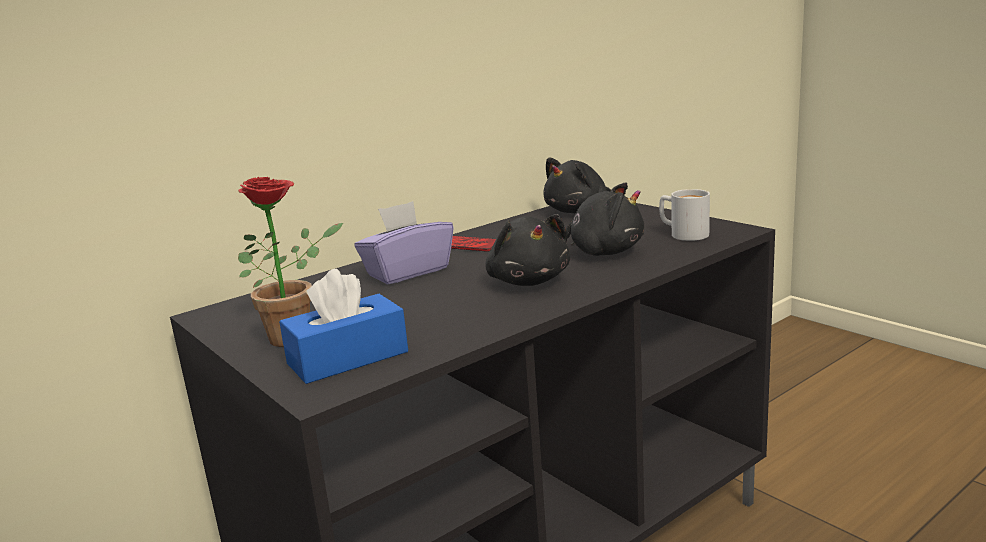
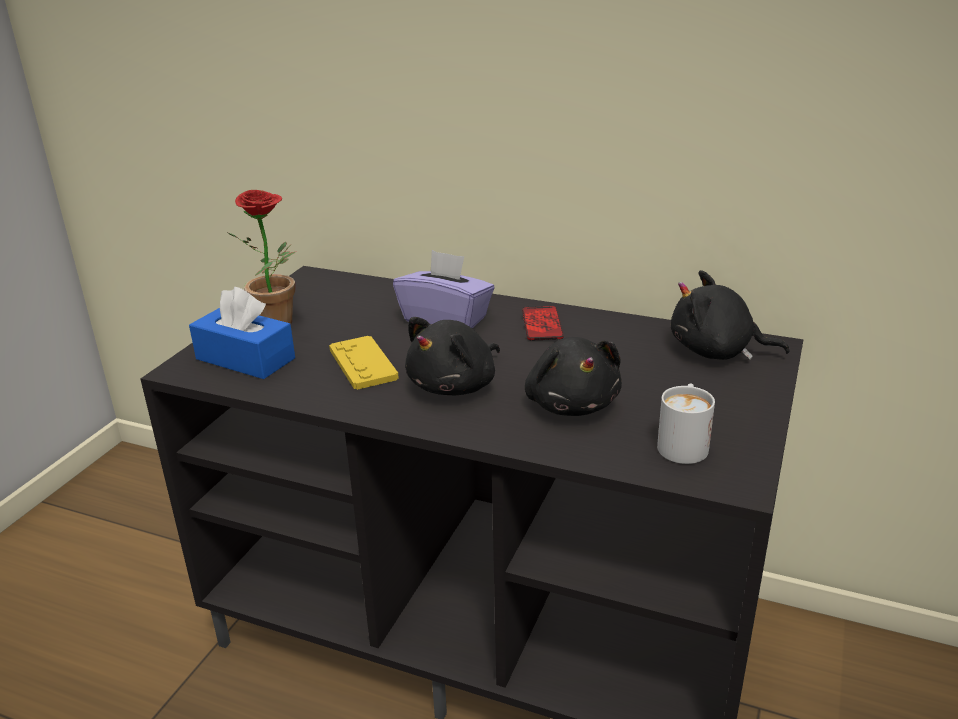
camera: 60 degrees right, 10 degrees up
(441, 308) = (363, 364): none -> yellow game controller

